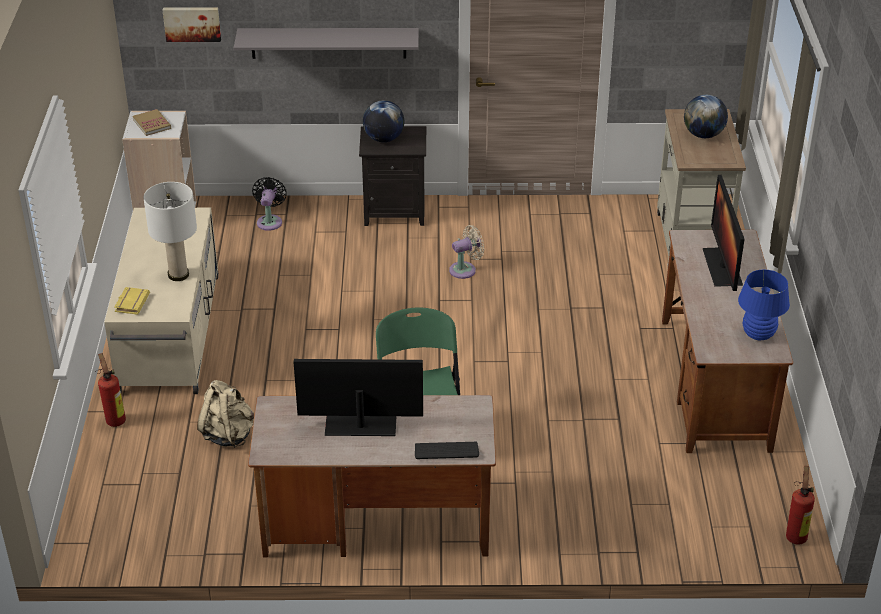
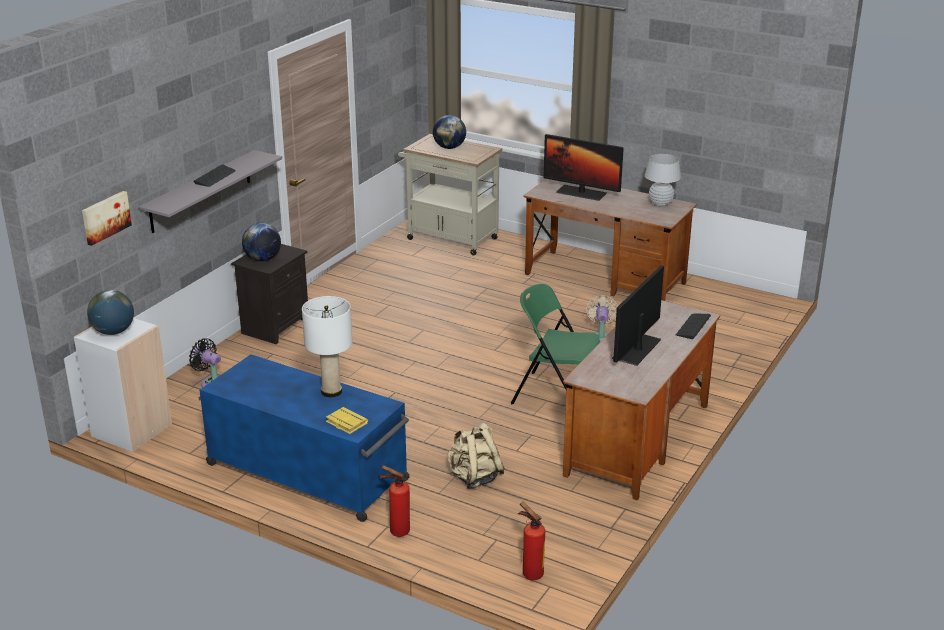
camera: 60 degrees left, 10 degrees down
(152, 124) = (114, 331): book -> globe
(170, 332) = (306, 471): beige cabinet -> blue cabinet
(333, 35) = (215, 177): none -> keyboard
(465, 269) = (384, 321): beige fan -> beige fan (601, 337)
(758, 334) = (660, 203): blue table lamp -> white table lamp
(796, 535) = (764, 301): fire extinguisher -> fire extinguisher (530, 573)

